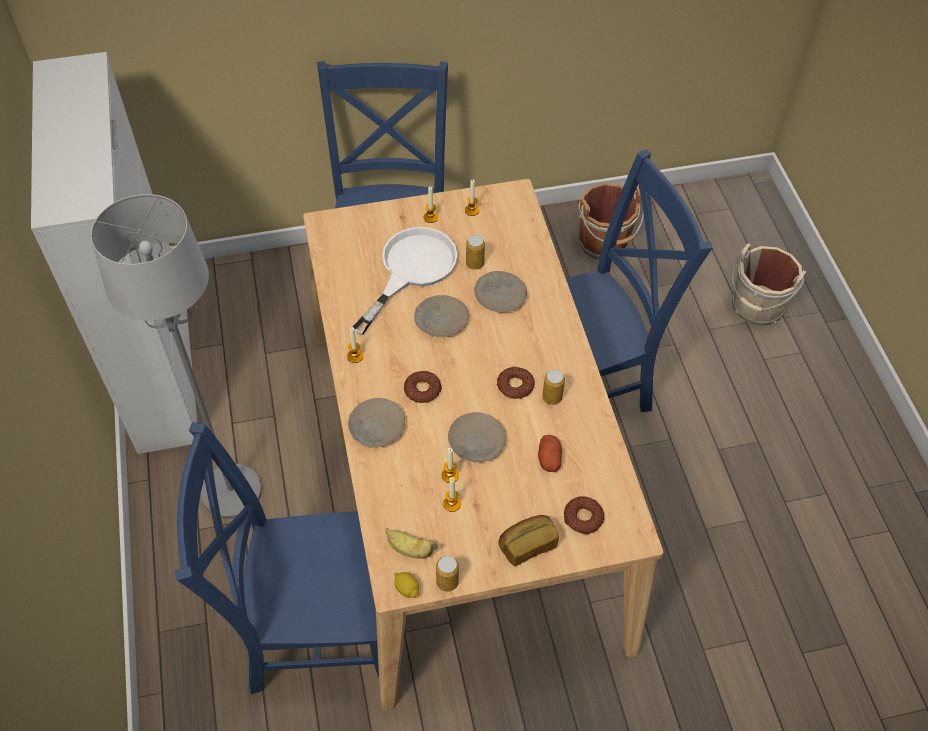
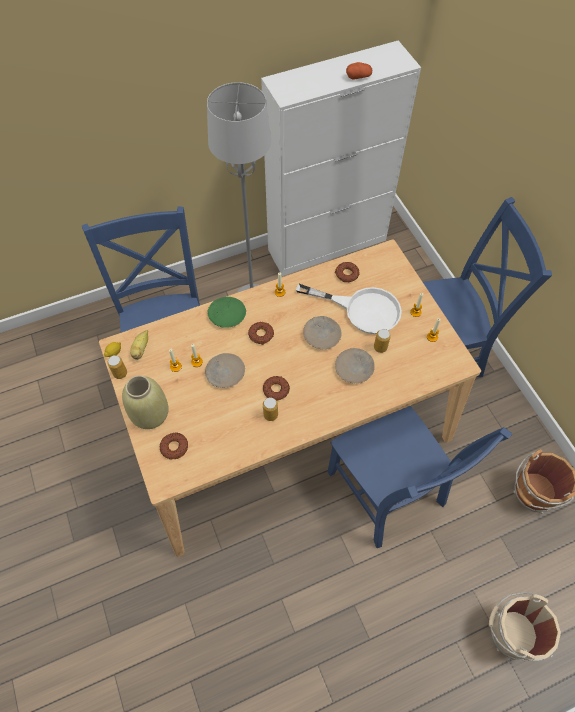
camera: 80 degrees right, 5 degrees up
(347, 275) = (346, 274): none -> donut
(376, 427) = (226, 315): beige plate -> green plate
(527, 544) = (150, 415): bread -> beige vase
(549, 458) = (219, 419): potato -> potato (358, 77)

